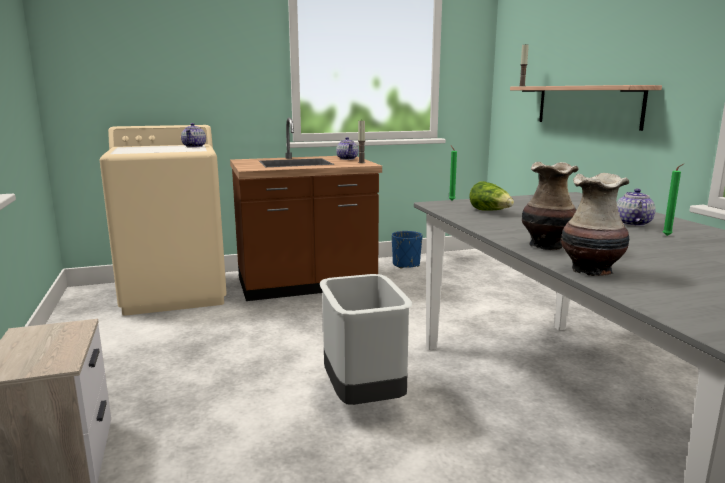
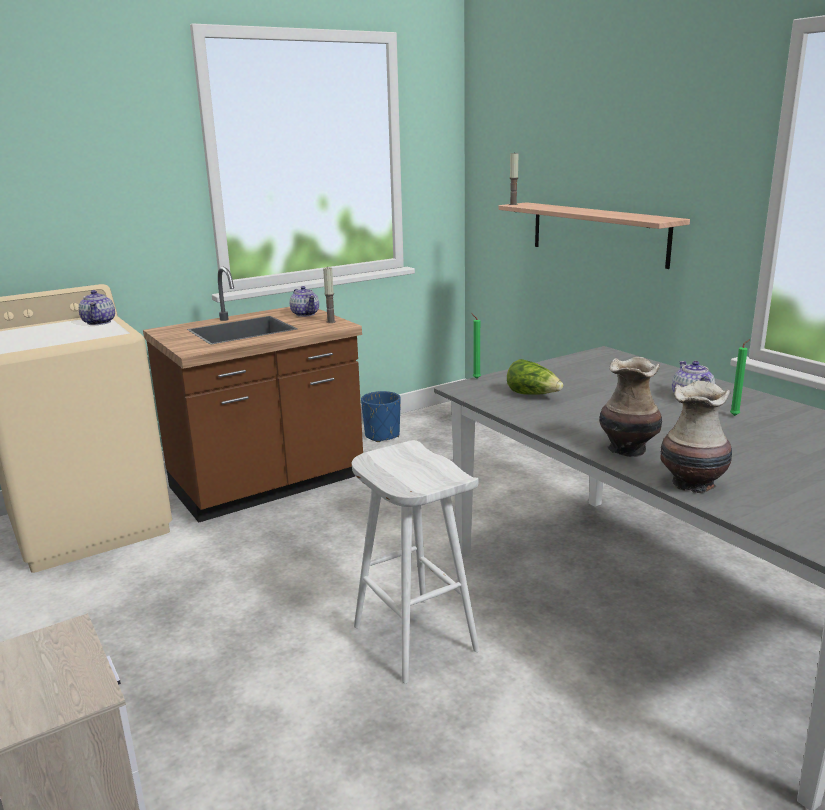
camera: 15 degrees left, 5 degrees up
(362, 397) = (413, 637): grey trash can -> white stool

